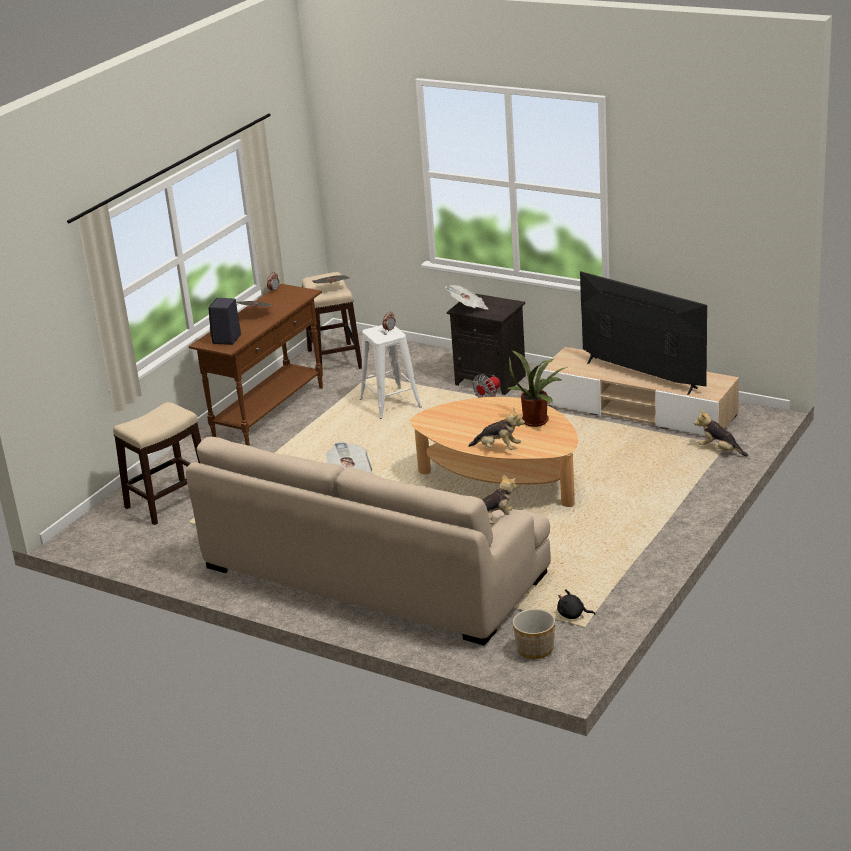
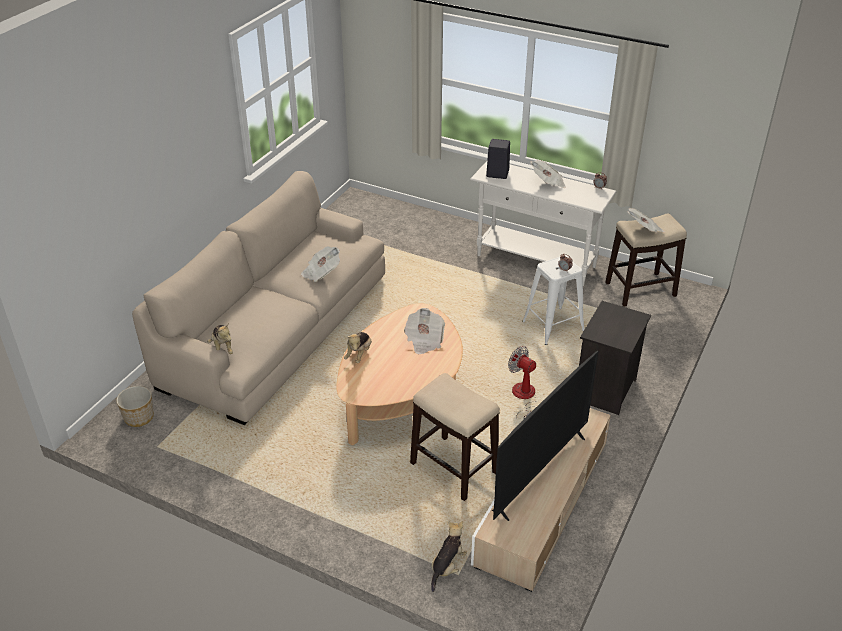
camera: 85 degrees right, 10 degrees up
(168, 502) = (396, 228): stool -> stool (453, 467)
(269, 412) = (536, 261): brown console table -> white console table
(468, 307) = (612, 313): newspaper -> newspaper (424, 340)
(537, 420) = (409, 379): potted plant -> none
(573, 615) = (177, 440): black plush toy -> none

